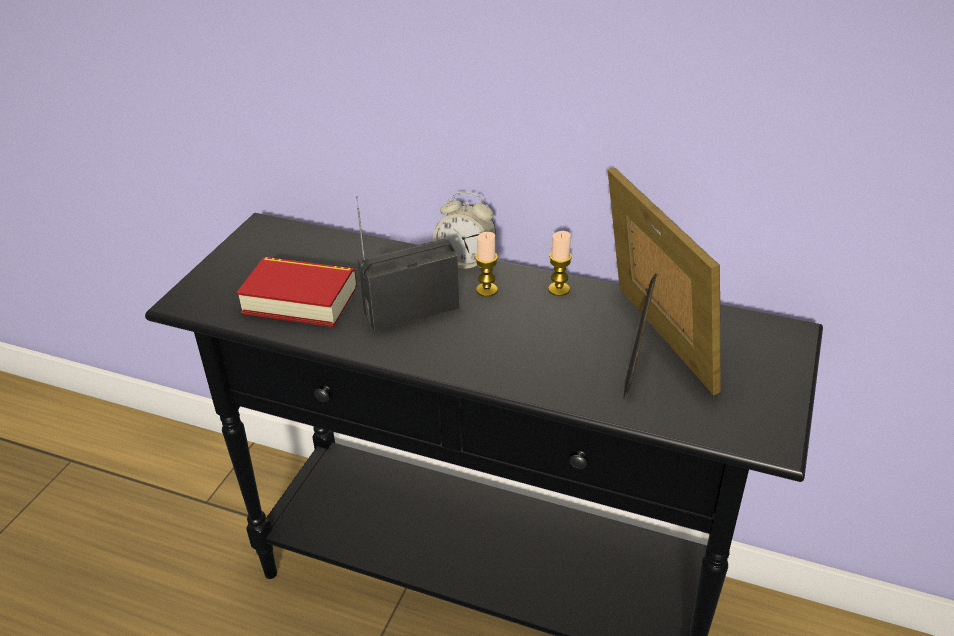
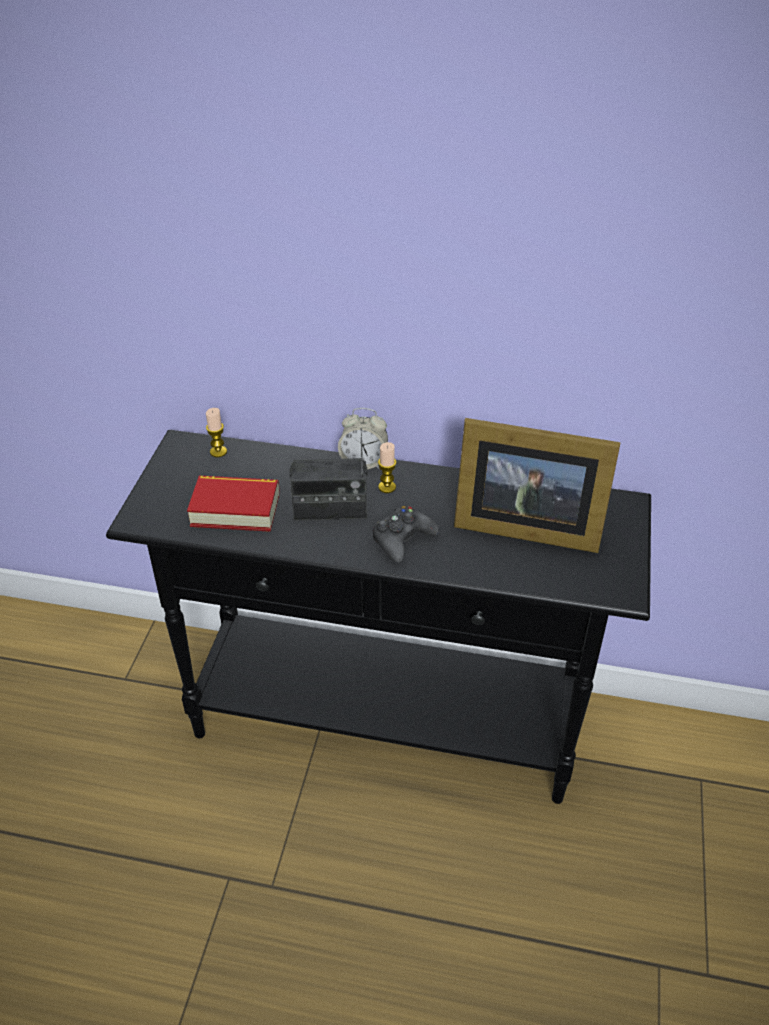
camera: 10 degrees left, 5 degrees up
(411, 310) = (330, 510): radio -> radio turned 150 degrees counterclockwise
(491, 350) = (402, 539): none -> black game controller
(559, 289) = (444, 481): candle -> candle (218, 452)
(648, 346) = (523, 525): picture frame -> picture frame turned 135 degrees clockwise

